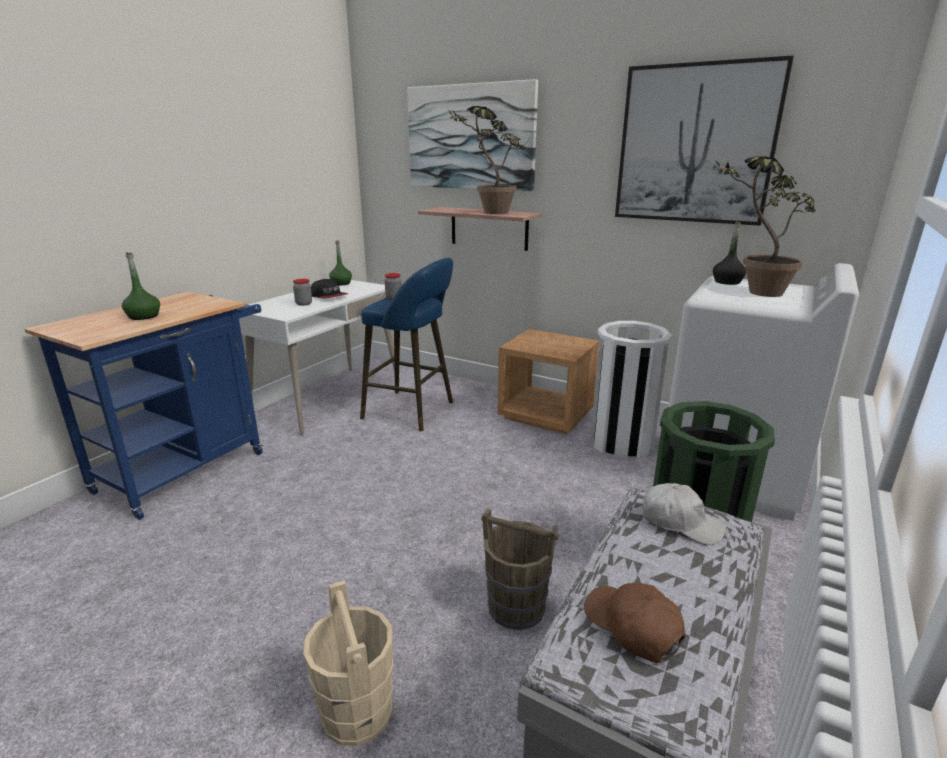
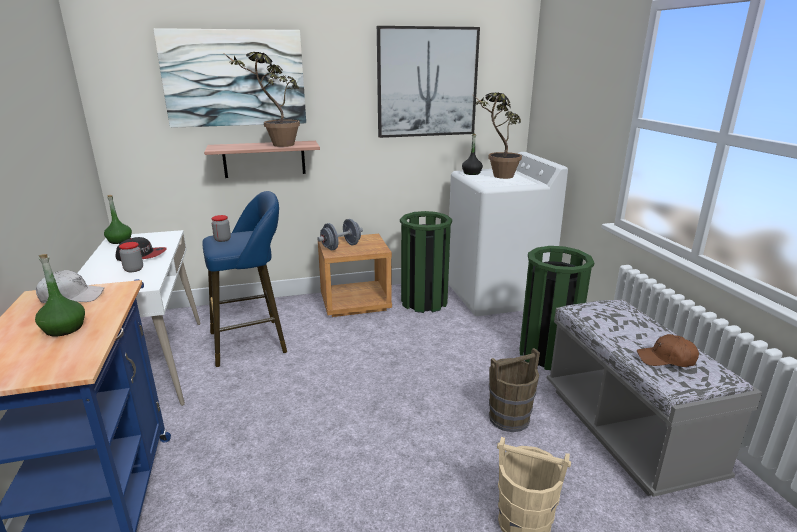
camera: 45 degrees left, 0 degrees up
(534, 342) = (341, 247): none -> grey dumbbell
(621, 443) = (424, 302): white trash can -> green trash can
(680, 522) = (605, 311): white cap -> white cap (72, 297)

